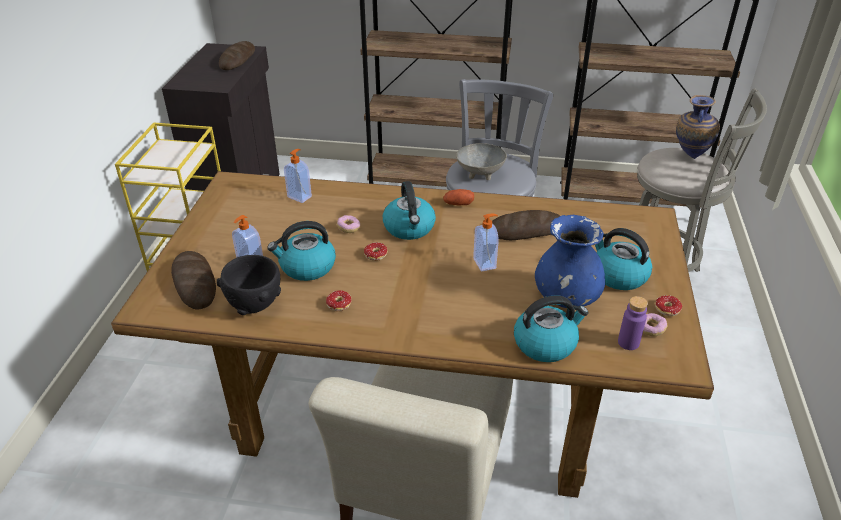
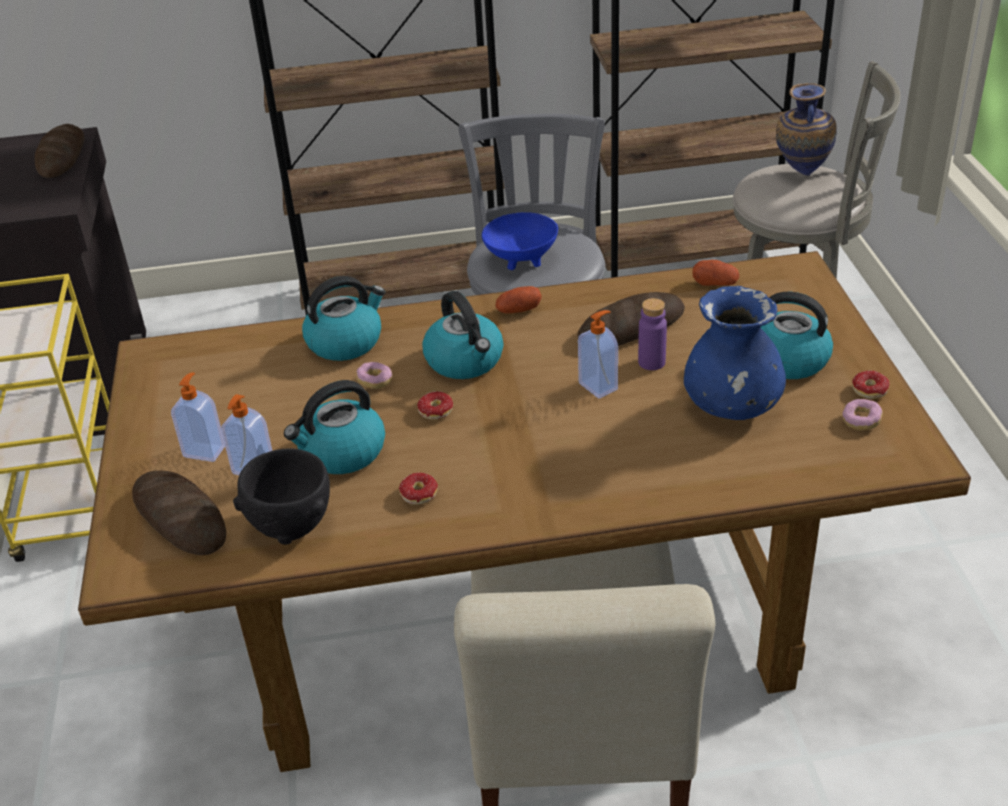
camera: 15 degrees left, 0 degrees up
(300, 196) = (274, 351): soap dispenser -> soap dispenser (205, 451)
(481, 173) = (522, 258): grey bowl -> blue bowl
(545, 343) = (734, 475): kettle -> kettle (345, 342)
(593, 214) = (715, 283): none -> potato
(628, 342) = (840, 446): purple bottle -> purple bottle (651, 362)

